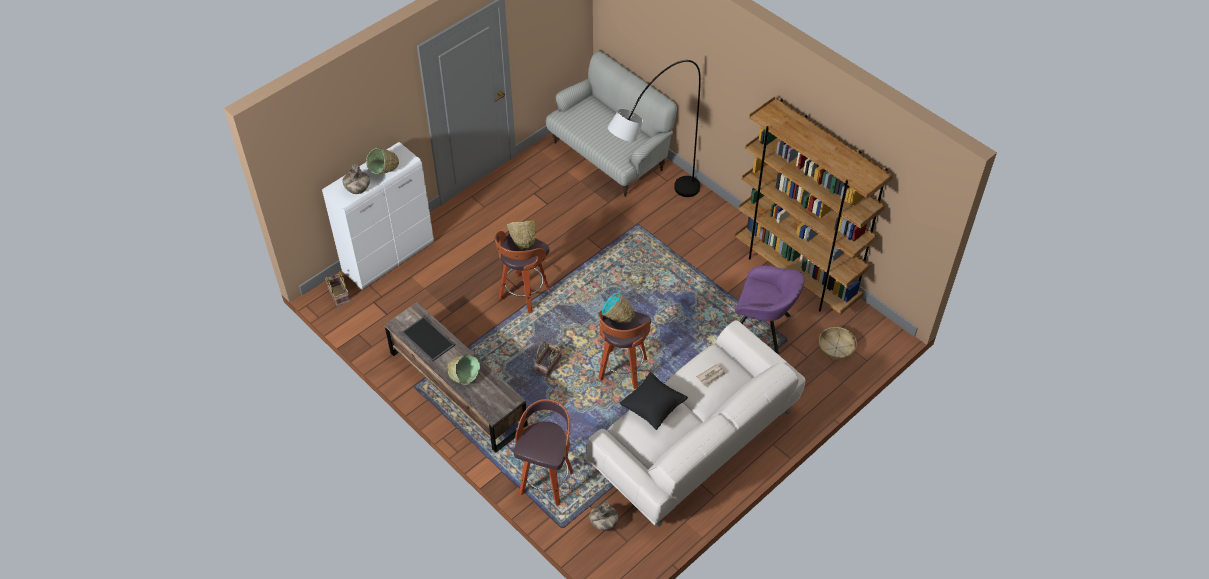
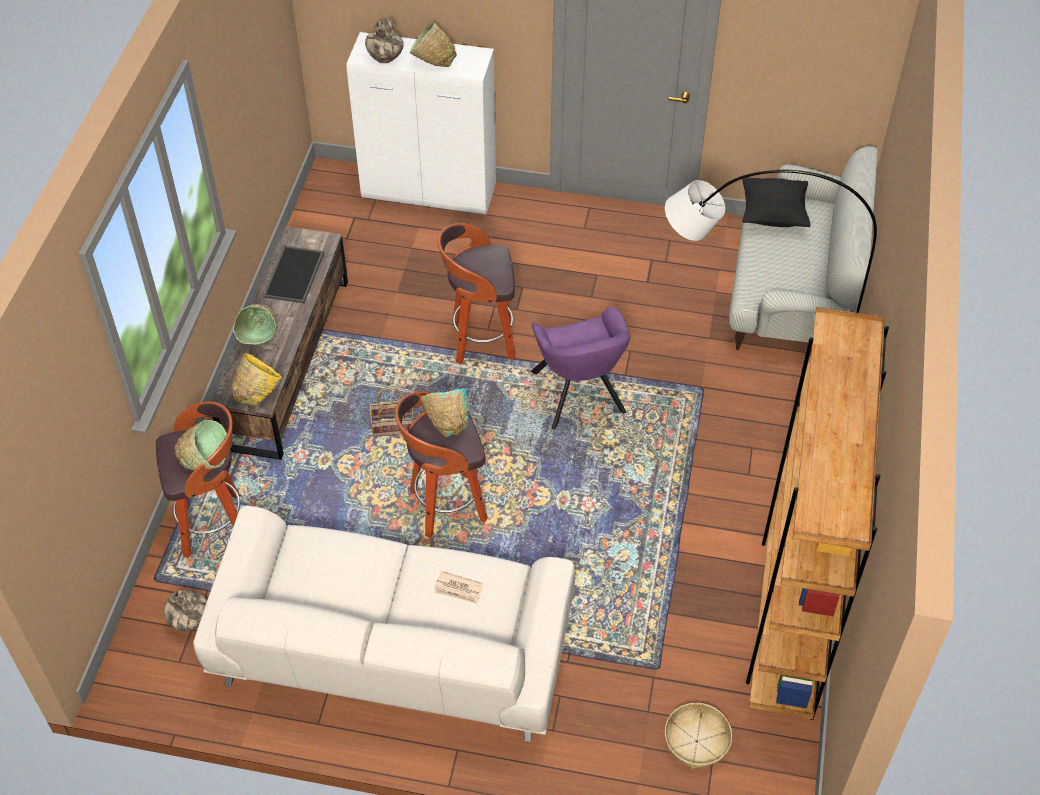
camera: 55 degrees right, 0 degrees up
(338, 294) = (339, 183): basket -> none
(522, 241) = (493, 262): yellow bowl -> yellow bowl (258, 393)
(554, 435) = (206, 462): none -> green bowl
(653, 408) = (354, 552): black pillow -> black pillow (773, 215)
(763, 328) = (652, 628): purple armchair -> purple armchair (579, 396)

